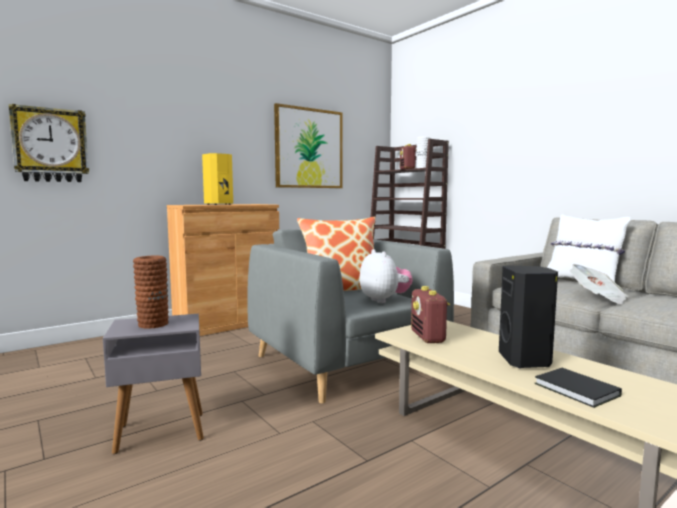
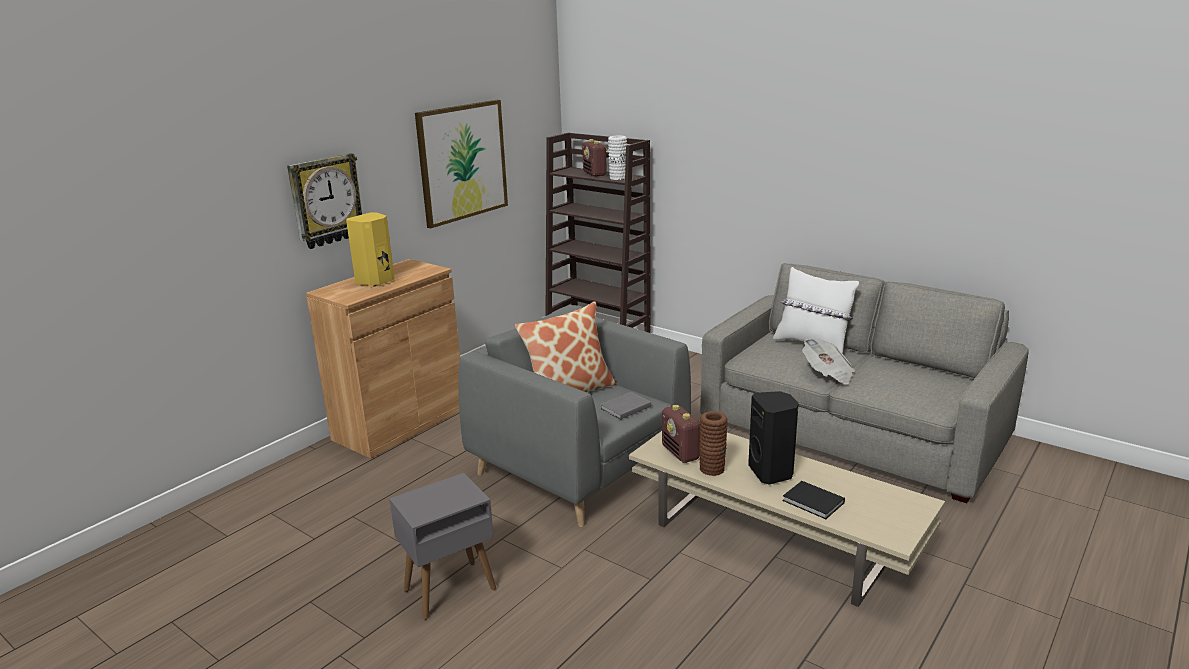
camera: 15 degrees left, 15 degrees up
(50, 145) = (159, 254): wall clock -> wall clock (325, 200)
(153, 324) = (438, 499): brown vase -> brown vase (712, 469)
(384, 300) = (624, 407): plush toy -> grey book

